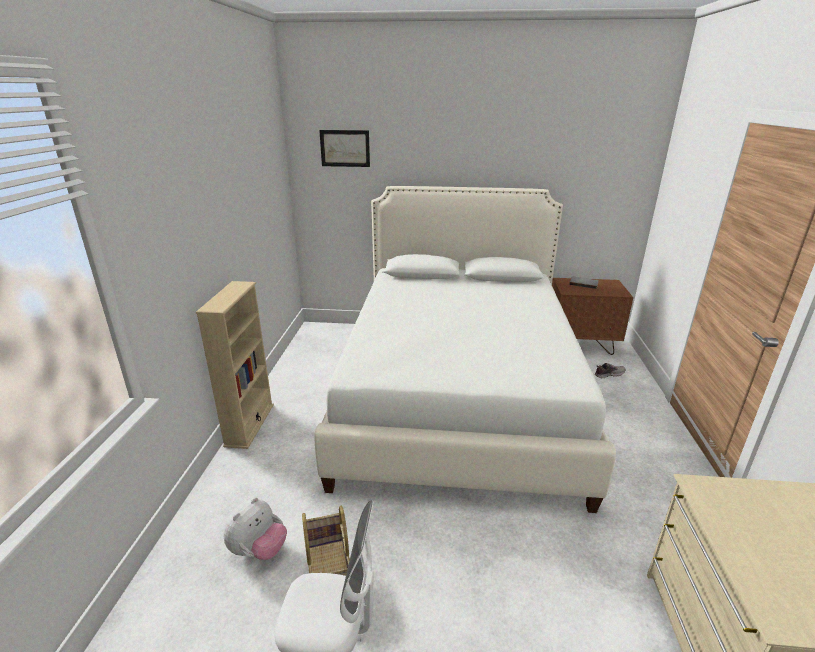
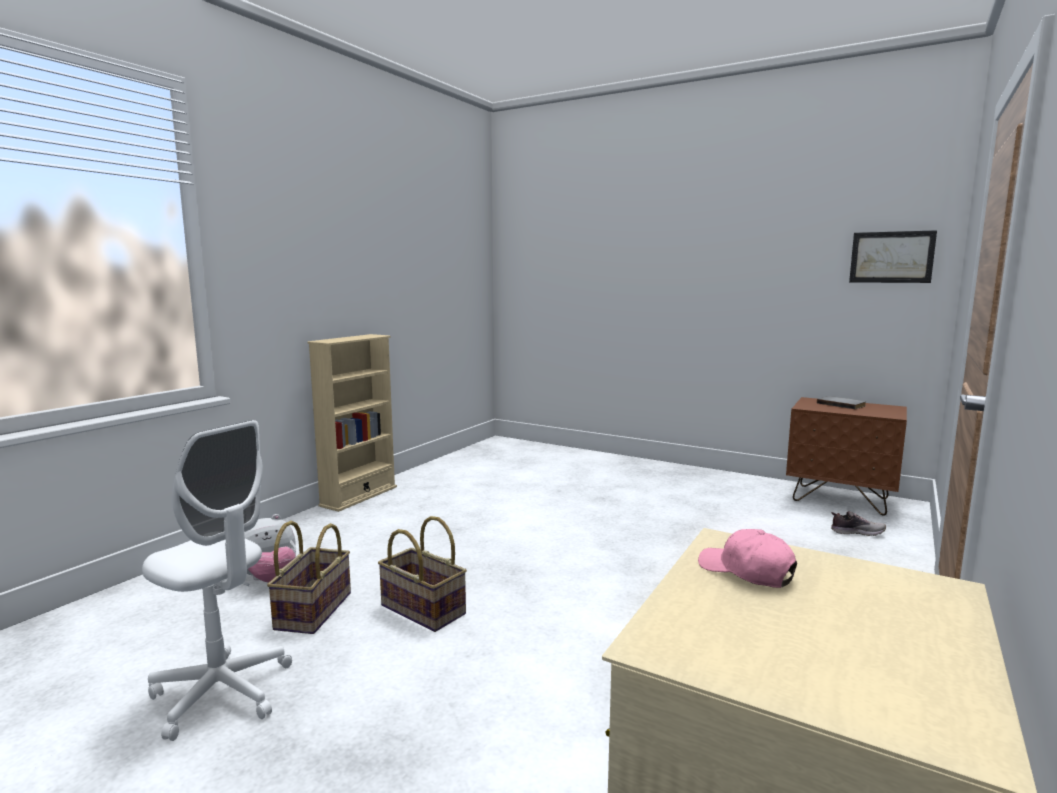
camera: 25 degrees right, 15 degrees down
(345, 148) = (549, 232): picture -> picture (891, 257)
(410, 539) = (421, 610): none -> basket
(458, 394) = (610, 513): white bed -> none
(741, 517) = (746, 572): none -> pink cap

